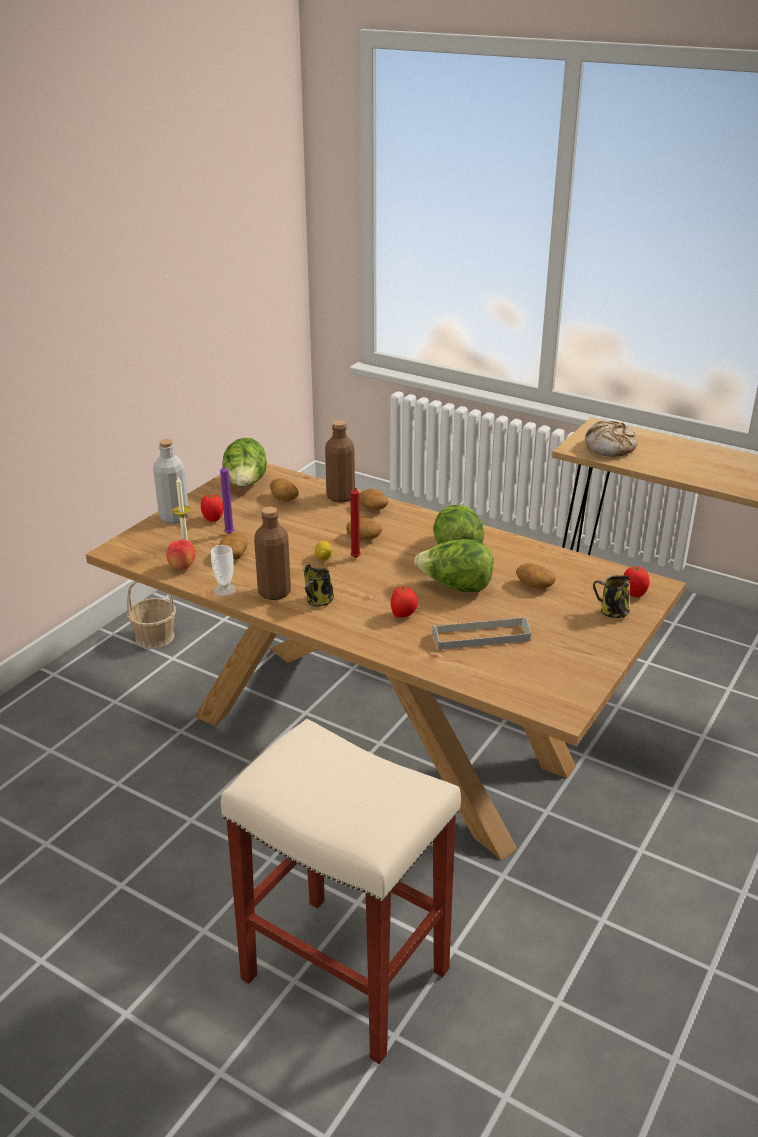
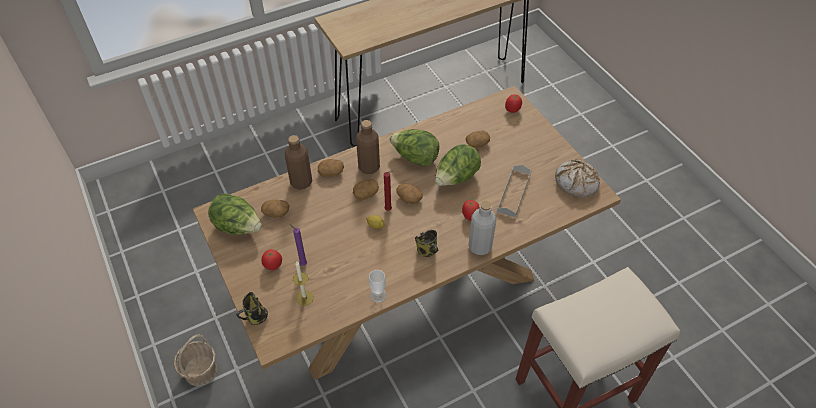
camera: 60 degrees left, 20 degrees up
(174, 517) = (251, 288): grey bottle -> grey bottle (480, 246)
(182, 567) = (330, 309): apple -> none
(233, 554) = (334, 273): potato -> potato (409, 198)
(274, 592) = (400, 269): brown bottle -> brown bottle (369, 167)
(609, 447) = (361, 32): bread -> bread (576, 182)
(612, 612) = (524, 128): mug -> mug (255, 317)

